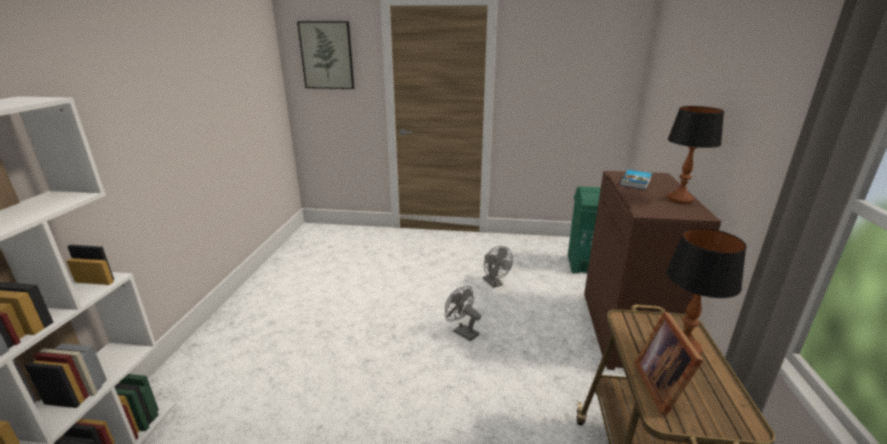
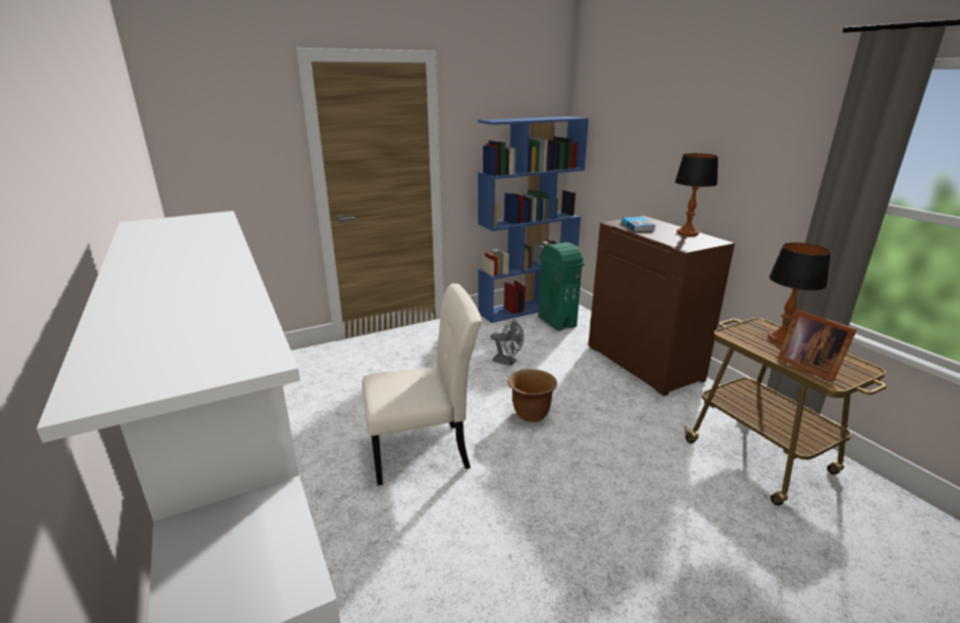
camera: 35 degrees left, 0 degrees up
(327, 55) = (225, 129): picture -> none
(355, 326) = (424, 452): none -> beige chair
(462, 332) = (530, 414): grey fan -> brown planter
(567, 244) = (526, 307): none -> blue bookcase

